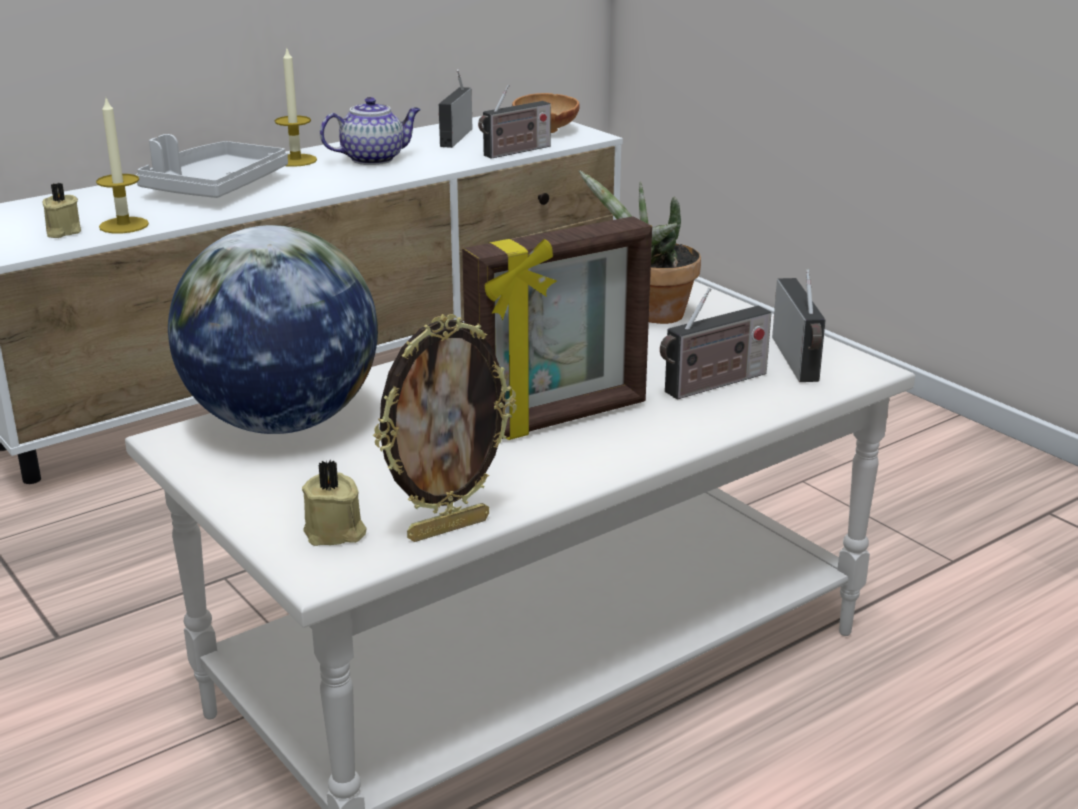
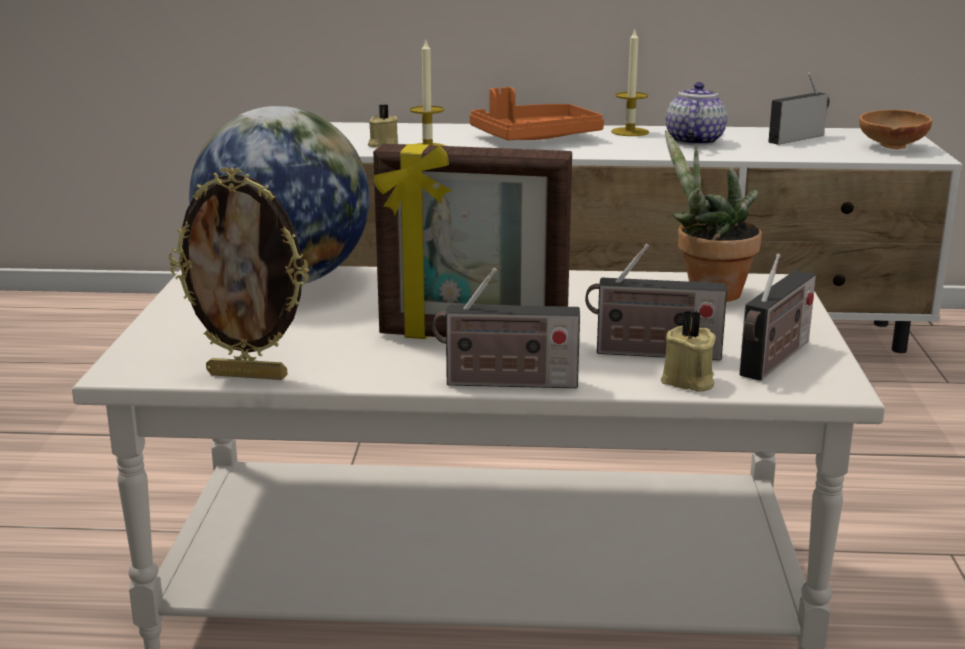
camera: 40 degrees right, 5 degrees down
(215, 188) = (534, 138): grey tray -> orange tray
(335, 533) = (178, 352): beige candle -> beige candle (688, 381)
(374, 159) = (694, 141): teapot -> teapot turned 90 degrees counterclockwise
(515, 152) = (829, 156): radio -> radio (505, 383)

